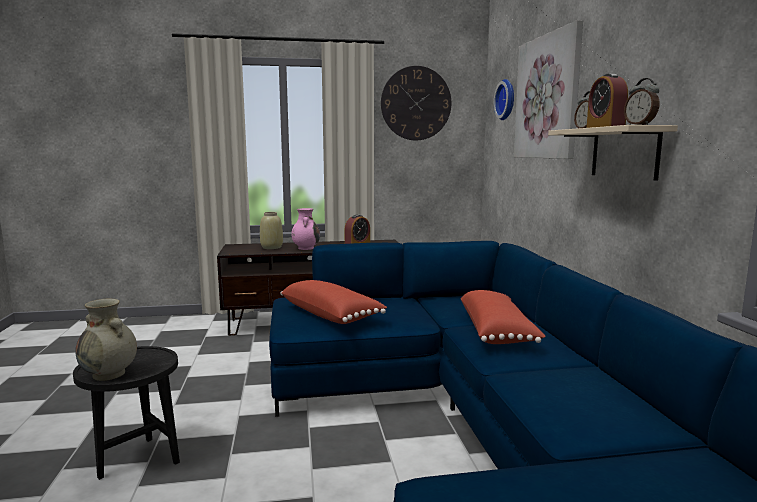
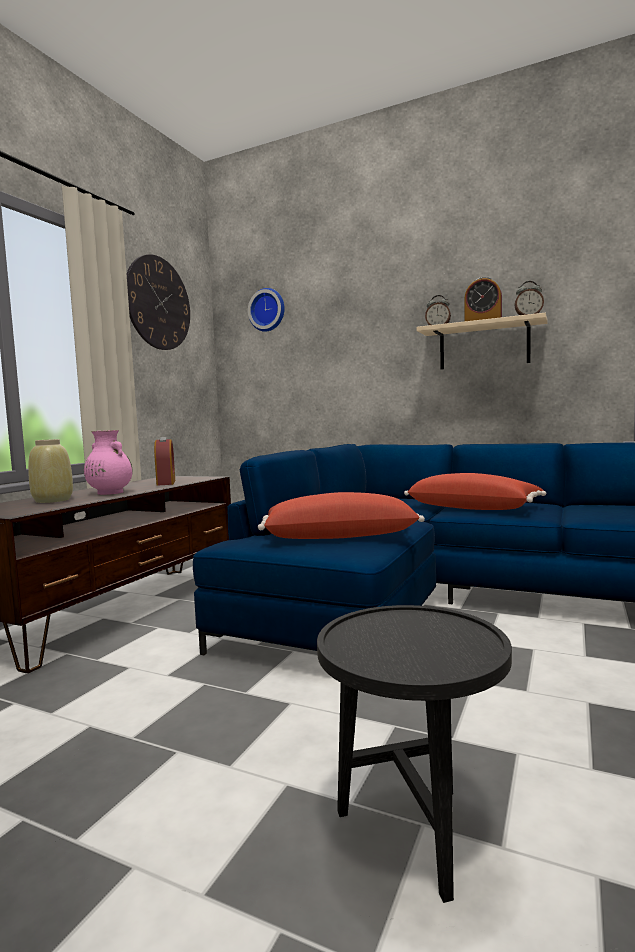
camera: 55 degrees left, 5 degrees down
(110, 374) = (461, 651): beige vase -> none
(547, 97) = (351, 305): picture -> none

